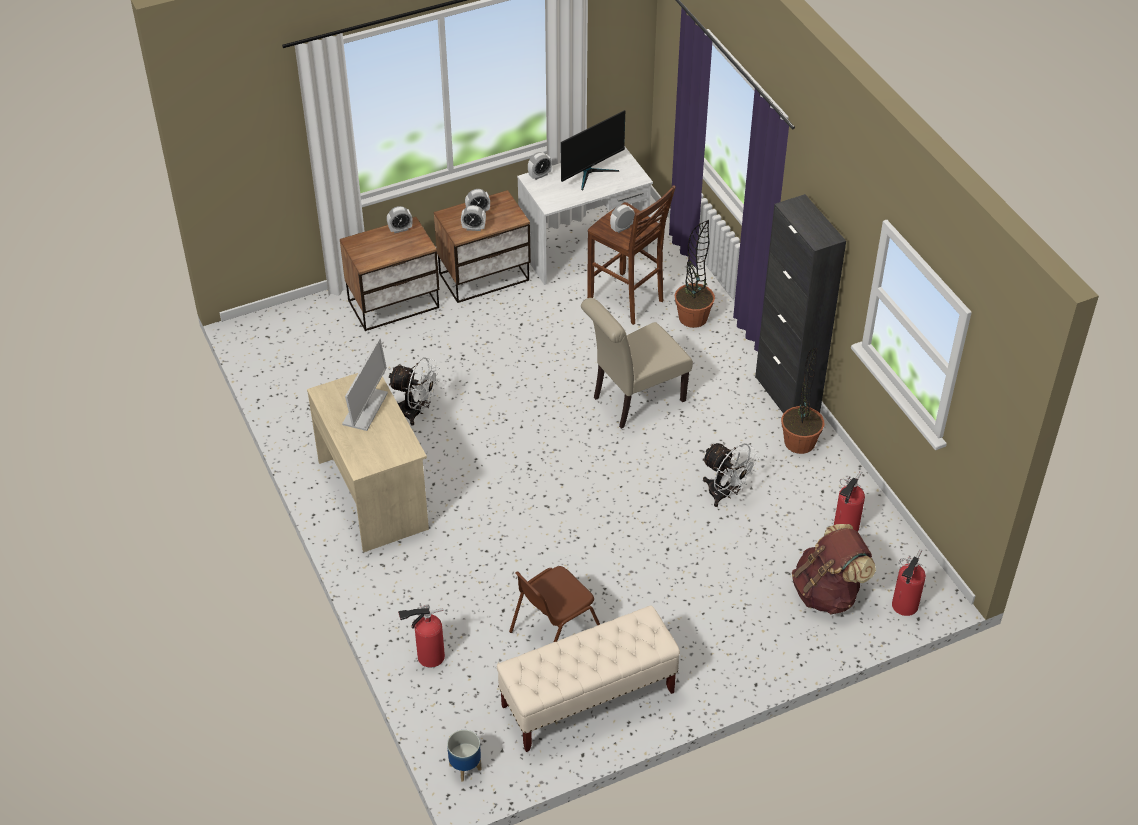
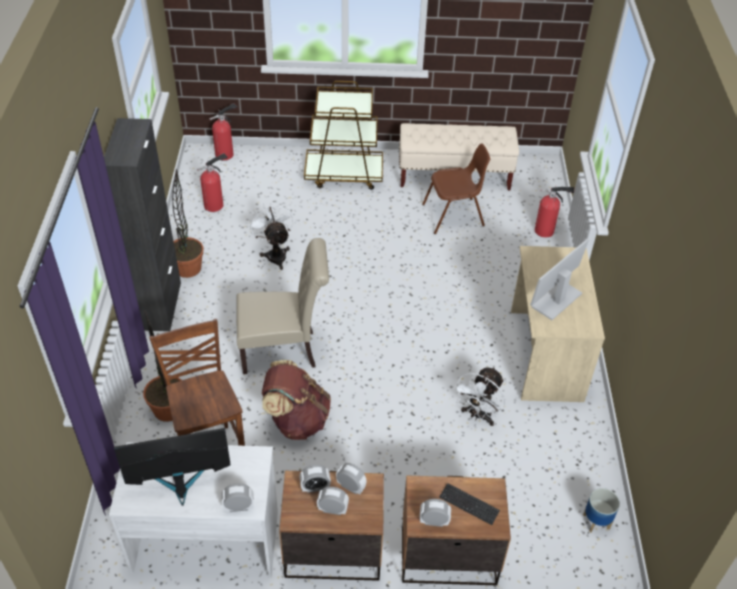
camera: 155 degrees left, 0 degrees up
(379, 247) = (469, 504): none -> keyboard
(416, 412) = (478, 415): white fan -> white fan turned 105 degrees counterclockwise
(465, 768) = (546, 170): planter -> planter (596, 521)
(622, 228) = (206, 397): alarm clock -> alarm clock (315, 487)
(731, 639) = (344, 174): none -> brown cart
(828, 592) = (263, 176): brown backpack -> brown backpack (297, 419)

